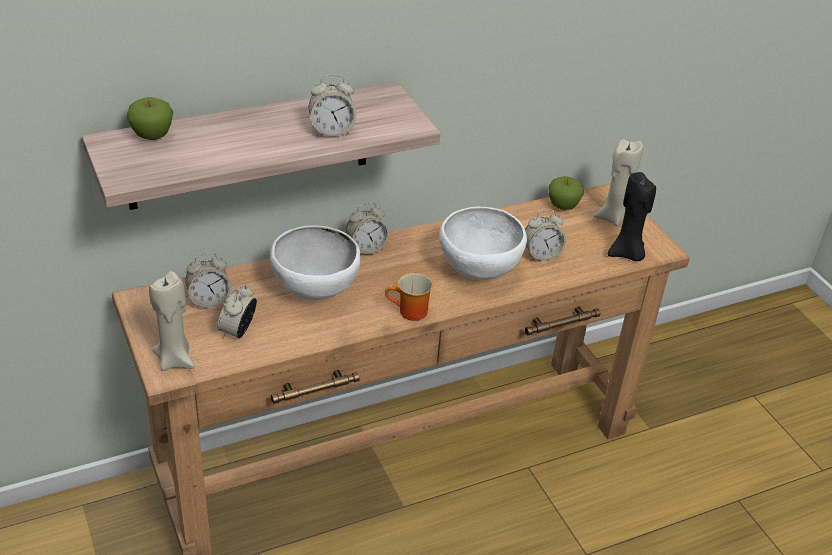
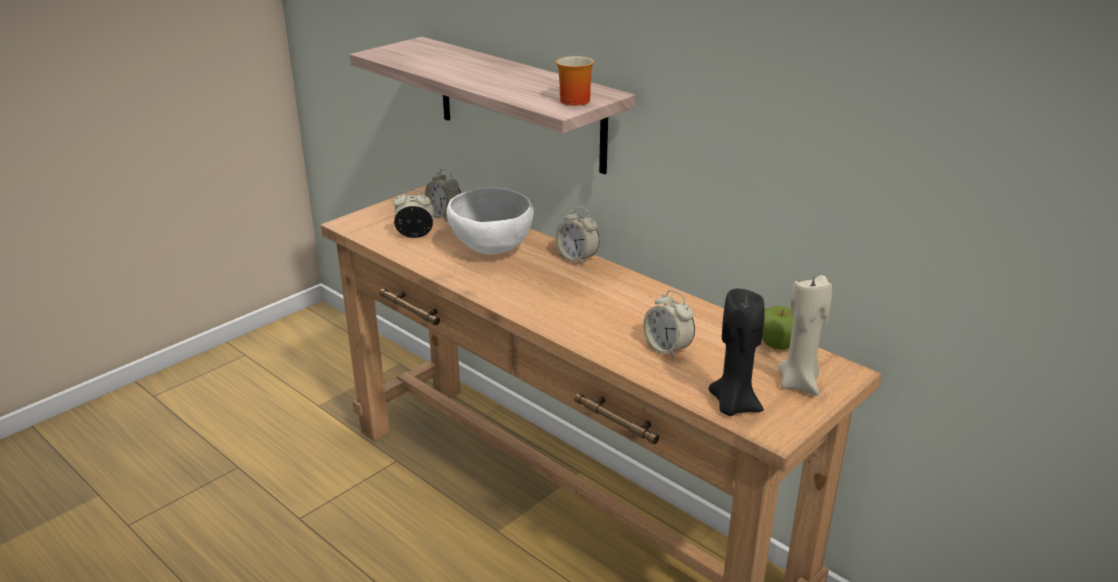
camera: 70 degrees right, 10 degrees down
(152, 136) = (440, 49): apple -> none
(175, 360) = (364, 222): beige candle -> none
(331, 131) = (513, 88): alarm clock -> none
(409, 313) = (499, 298): mug -> mug (571, 100)
(479, 271) = (599, 319): white bowl -> none

